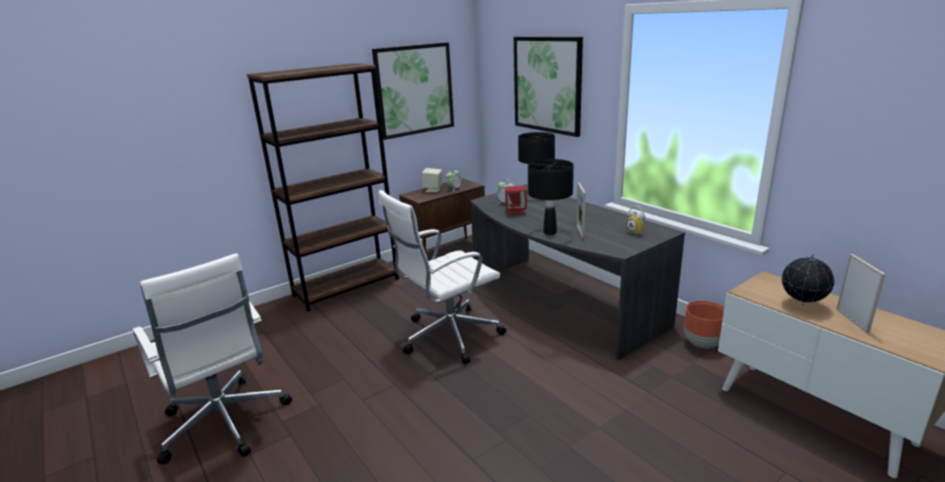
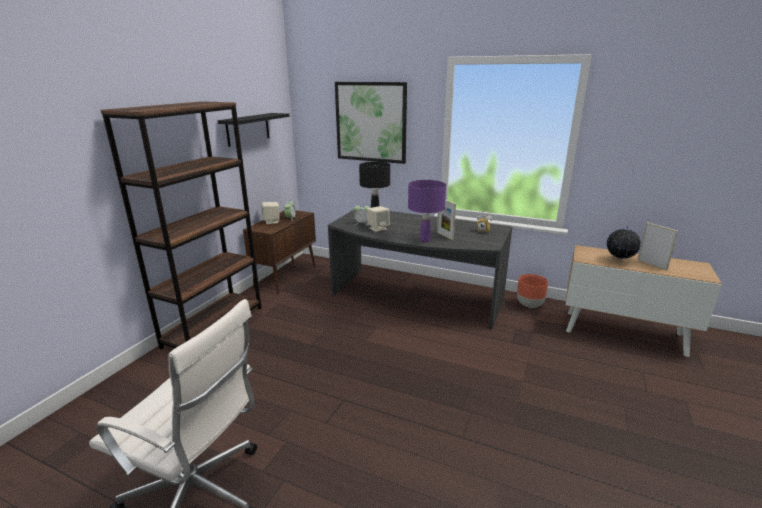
camera: 30 degrees left, 0 degrees up
(414, 90) = (248, 129): picture -> black shelf
(448, 336) = (352, 346): white office chair -> none
(516, 211) = (378, 228): red speaker -> beige speaker
(549, 232) = (425, 240): black table lamp -> purple table lamp

